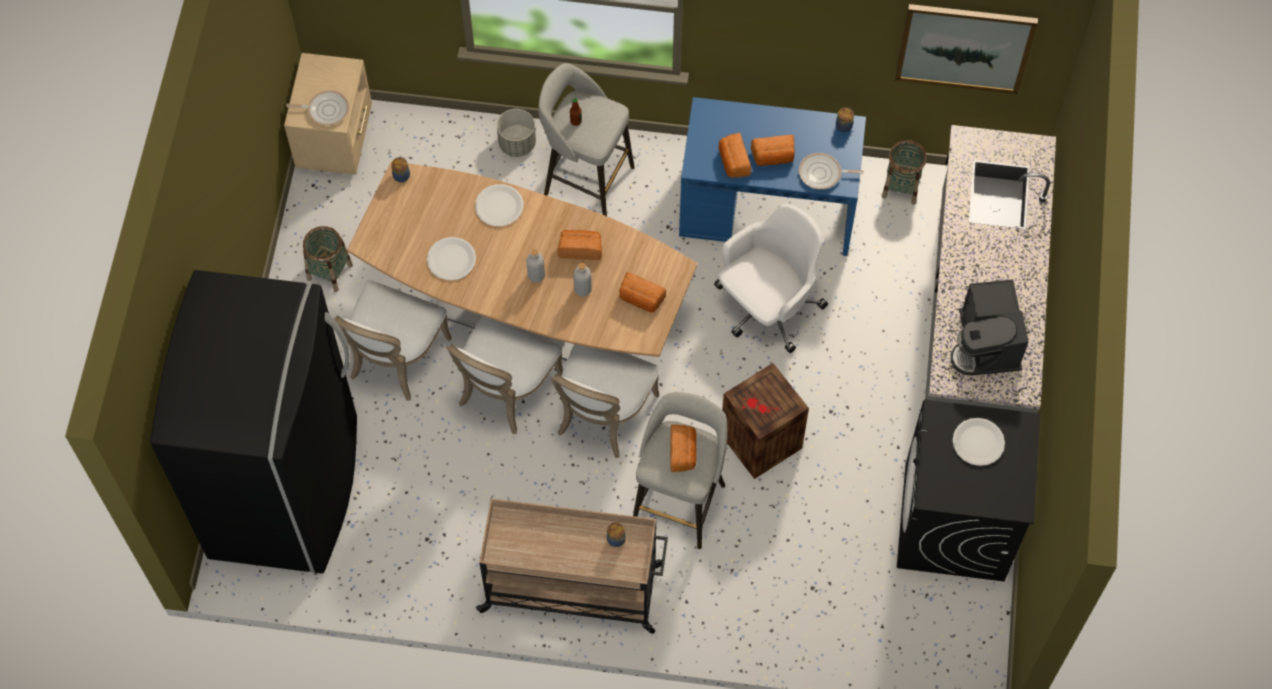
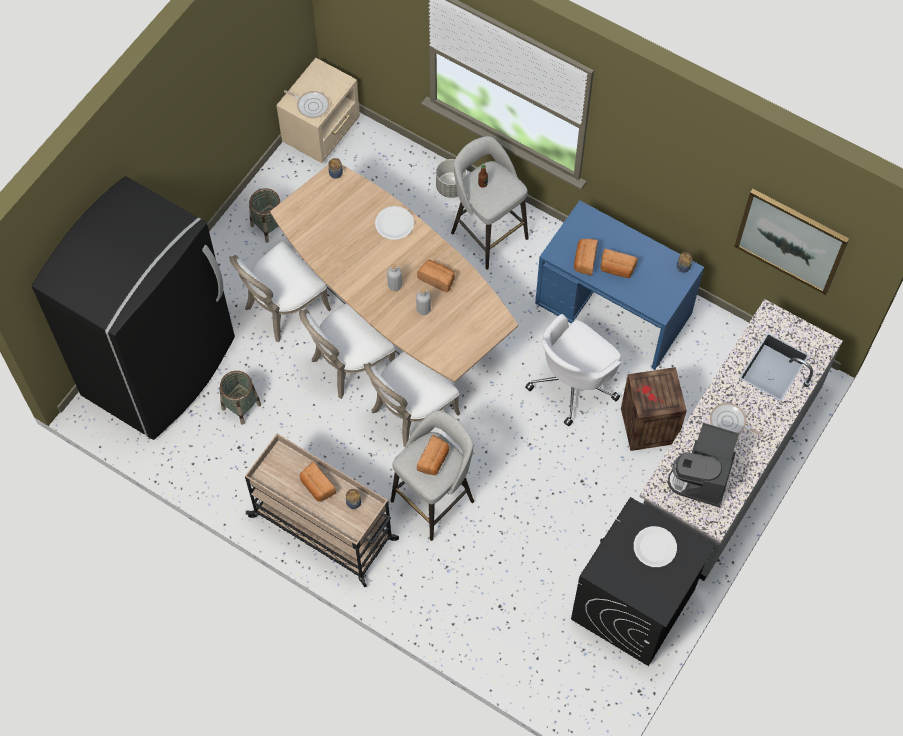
camera: 25 degrees right, 0 degrees up
(451, 259) = (339, 248): white plate -> none
(640, 299) = (462, 334): bread -> bread (317, 486)
(760, 443) = (517, 481): crate -> crate (648, 427)
(767, 307) = (574, 383): white office chair -> white office chair turned 150 degrees clockwise
(822, 174) = (648, 296): frying pan -> frying pan (729, 422)
(901, 187) = (723, 335): basket -> basket (241, 406)

